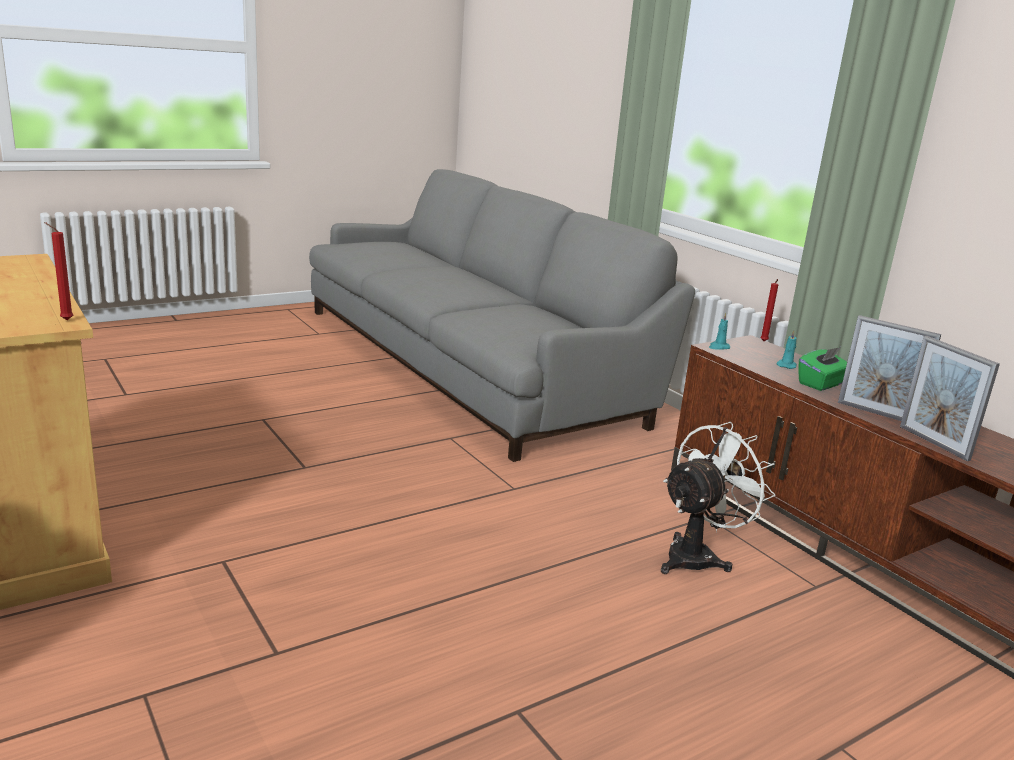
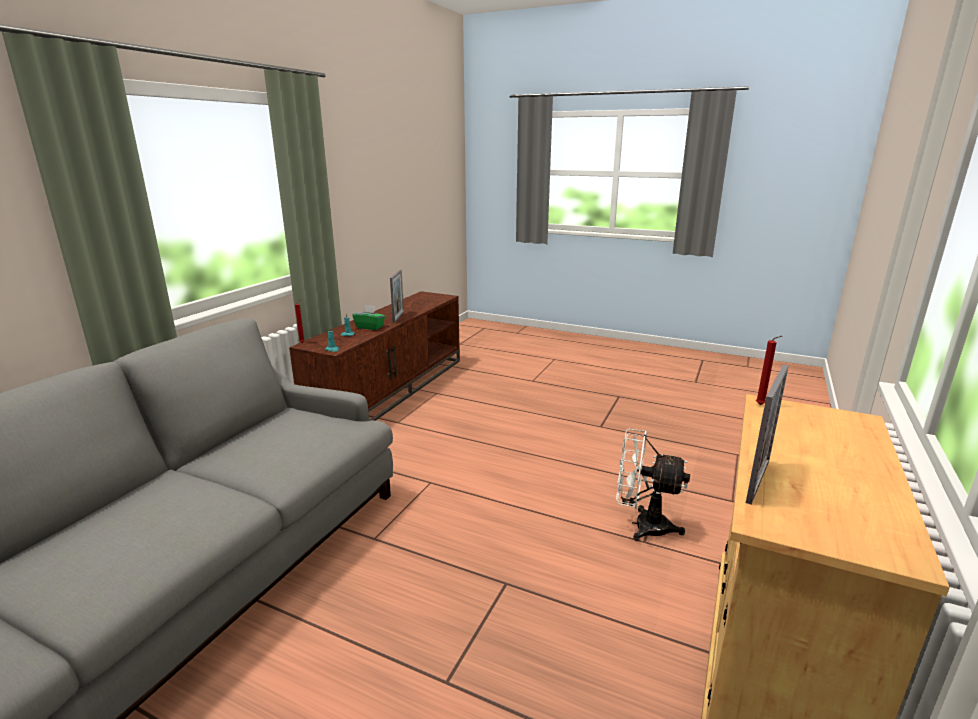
camera: 120 degrees left, 0 degrees up
(698, 556) = (442, 417): white fan -> white fan (642, 525)
(933, 443) = (421, 310): picture frame -> picture frame (757, 481)

